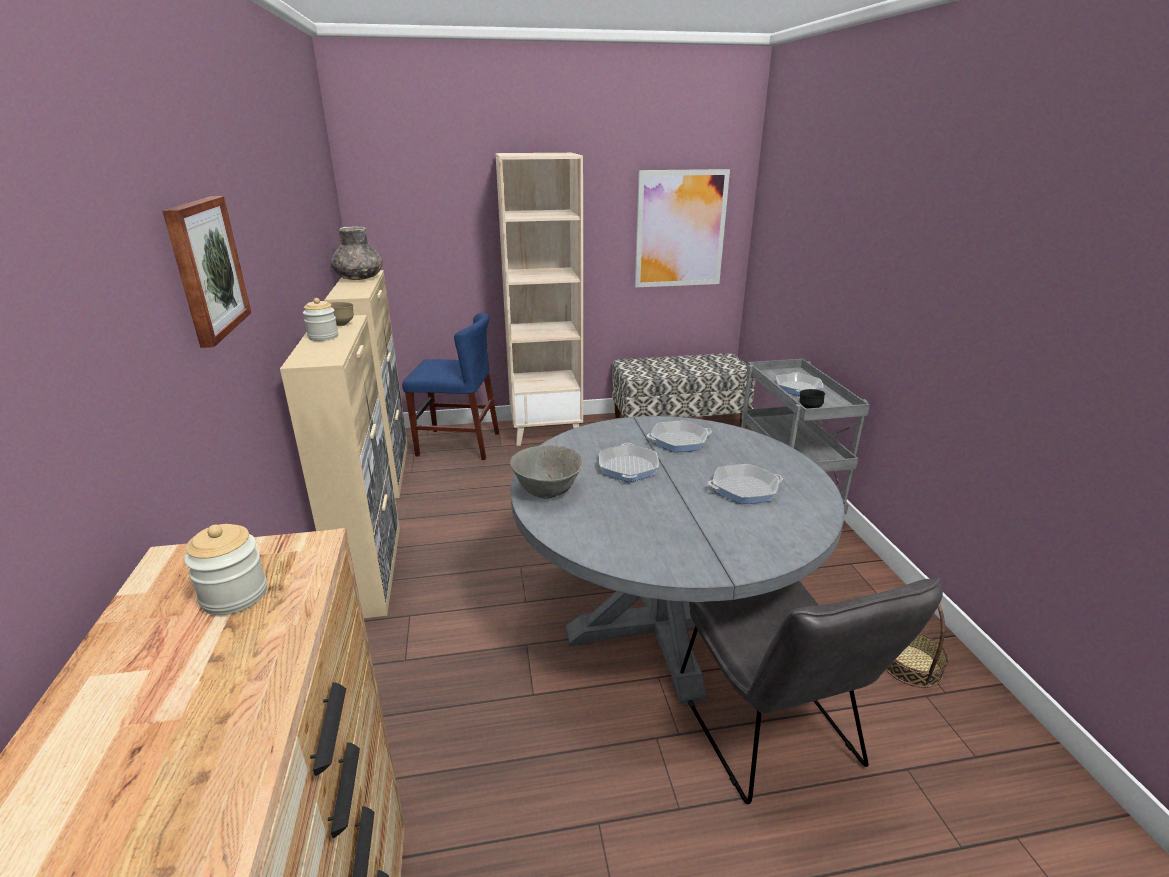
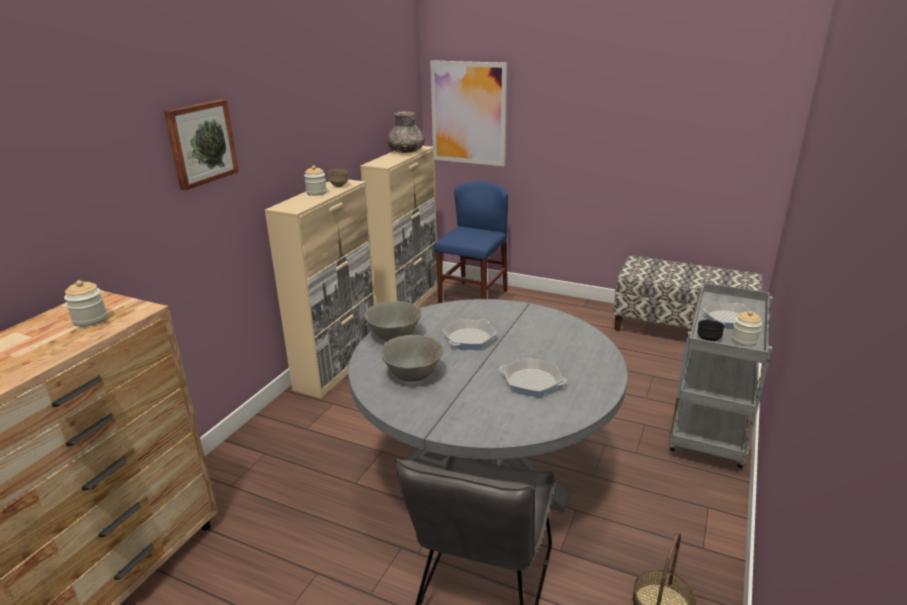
camera: 35 degrees right, 0 degrees up
(458, 444) = (473, 297): blue chair -> blue chair turned 105 degrees counterclockwise
(546, 431) = (550, 306): beige bookcase -> none
(626, 524) = (412, 375): none -> grey bowl
(679, 441) = (536, 331): frying pan -> none
(680, 229) = (714, 138): picture -> picture (468, 113)
(832, 402) = (744, 341): none -> jar

